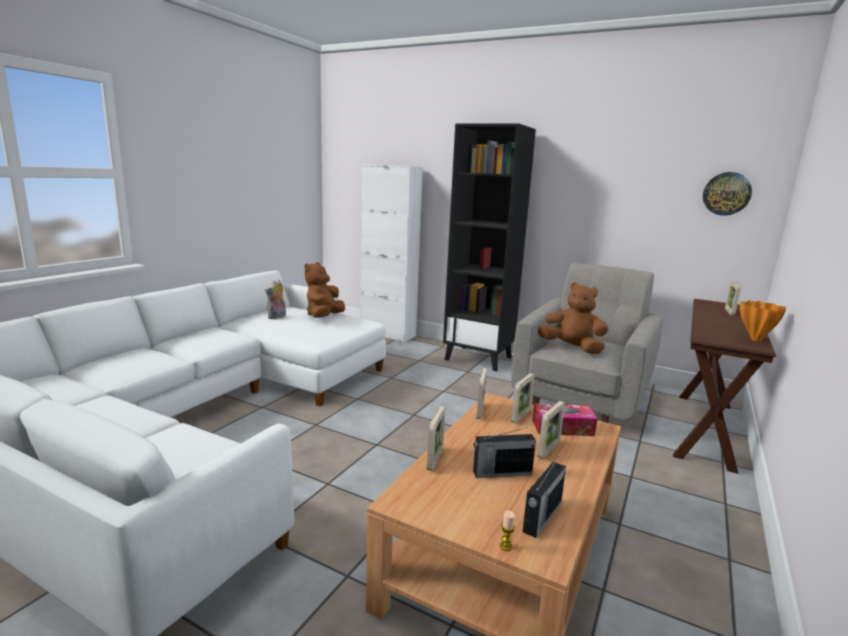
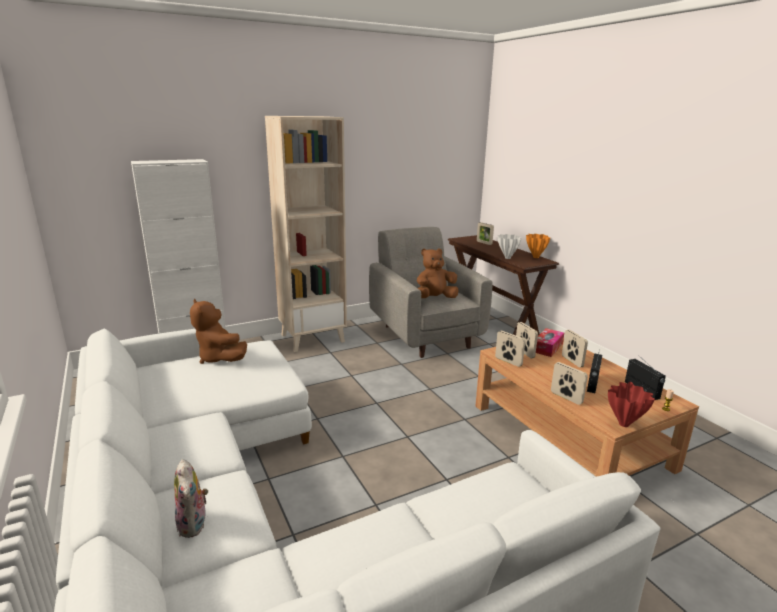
camera: 55 degrees left, 5 degrees up
(277, 317) = (185, 382): plush toy -> plush toy (194, 524)
(410, 510) = (623, 425): none -> red vase
(479, 358) = (313, 338): black bookcase -> beige bookcase
(704, 327) = (507, 258): none -> white vase
(726, 193) = (455, 162): wall clock -> none

